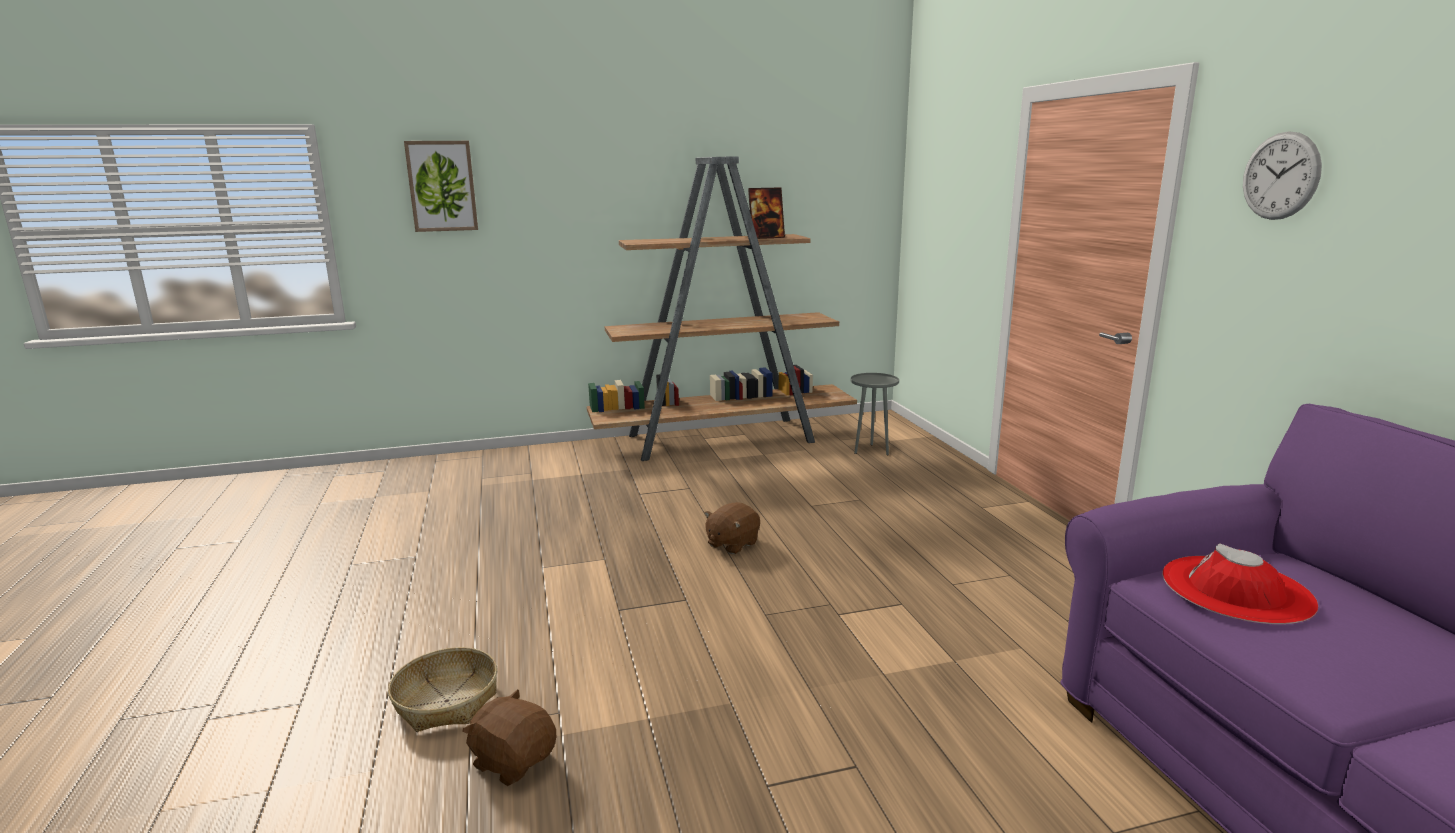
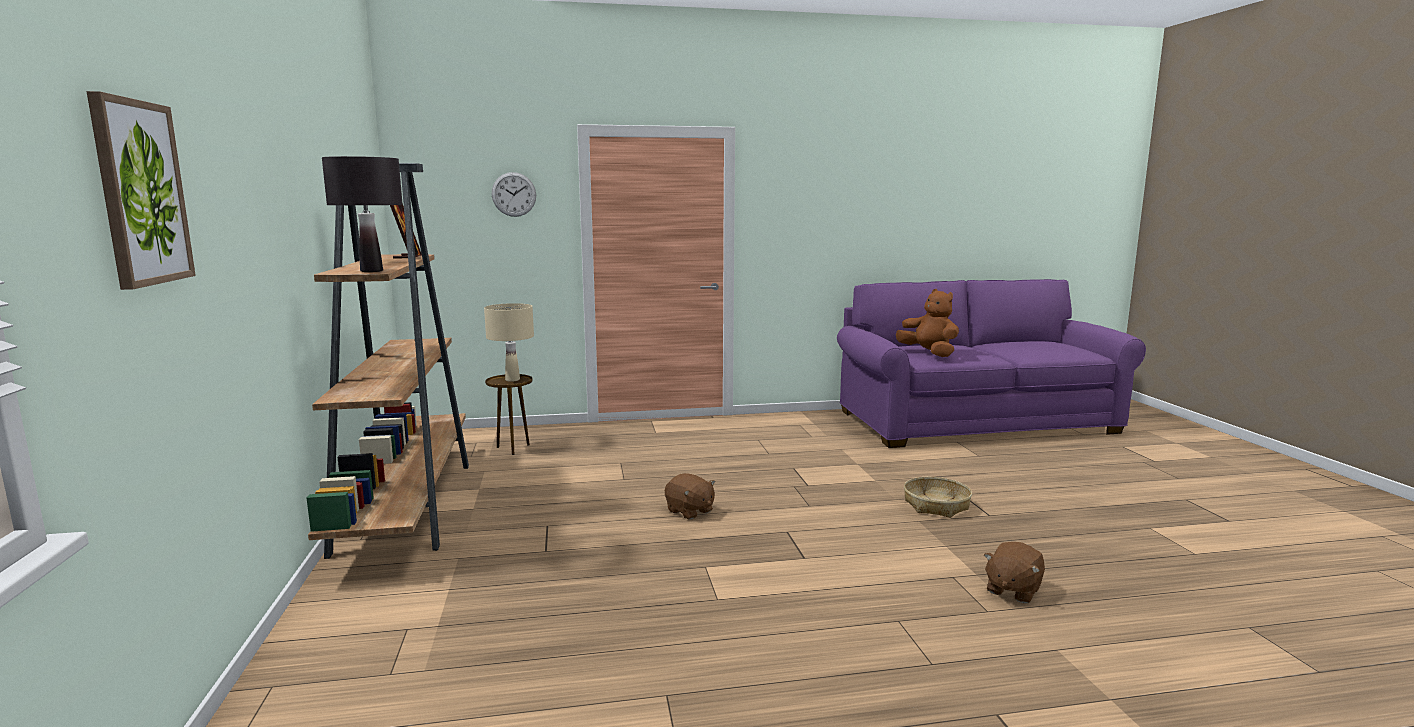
camera: 85 degrees left, 5 degrees down
(447, 701) = (959, 626): basket -> basket (936, 505)
(642, 242) = (371, 271): none -> black table lamp
(871, 451) = (513, 449): grey side table -> brown side table
(882, 381) = (512, 379): none -> beige table lamp
(1236, 589) = (929, 353): red hat -> brown plush toy
(1280, 176) = (796, 188): wall clock -> wall clock (514, 194)

